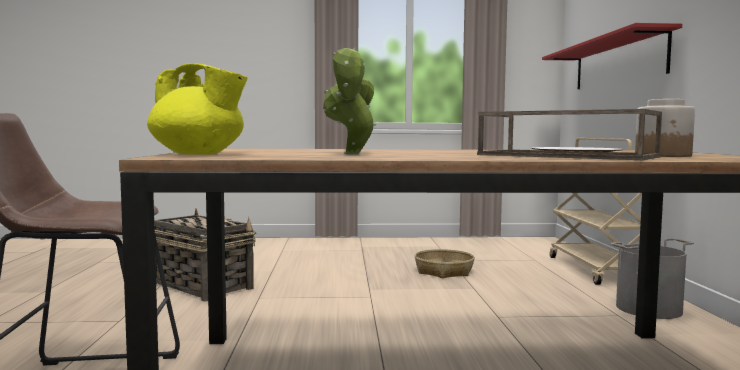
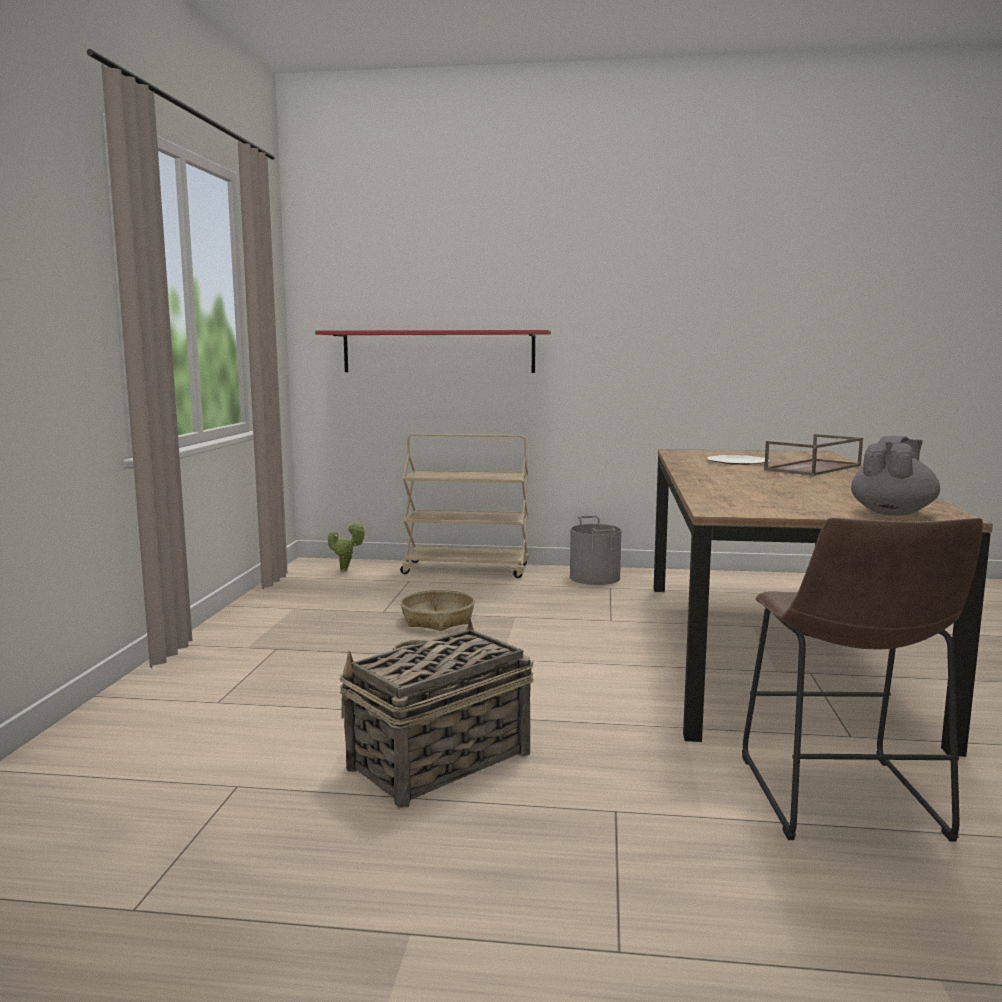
camera: 80 degrees left, 5 degrees up
(199, 154) = (892, 513): yellow teapot -> grey teapot
(351, 154) = (835, 490): potted plant -> potted plant (346, 570)
(663, 155) = (786, 458): jar -> none

